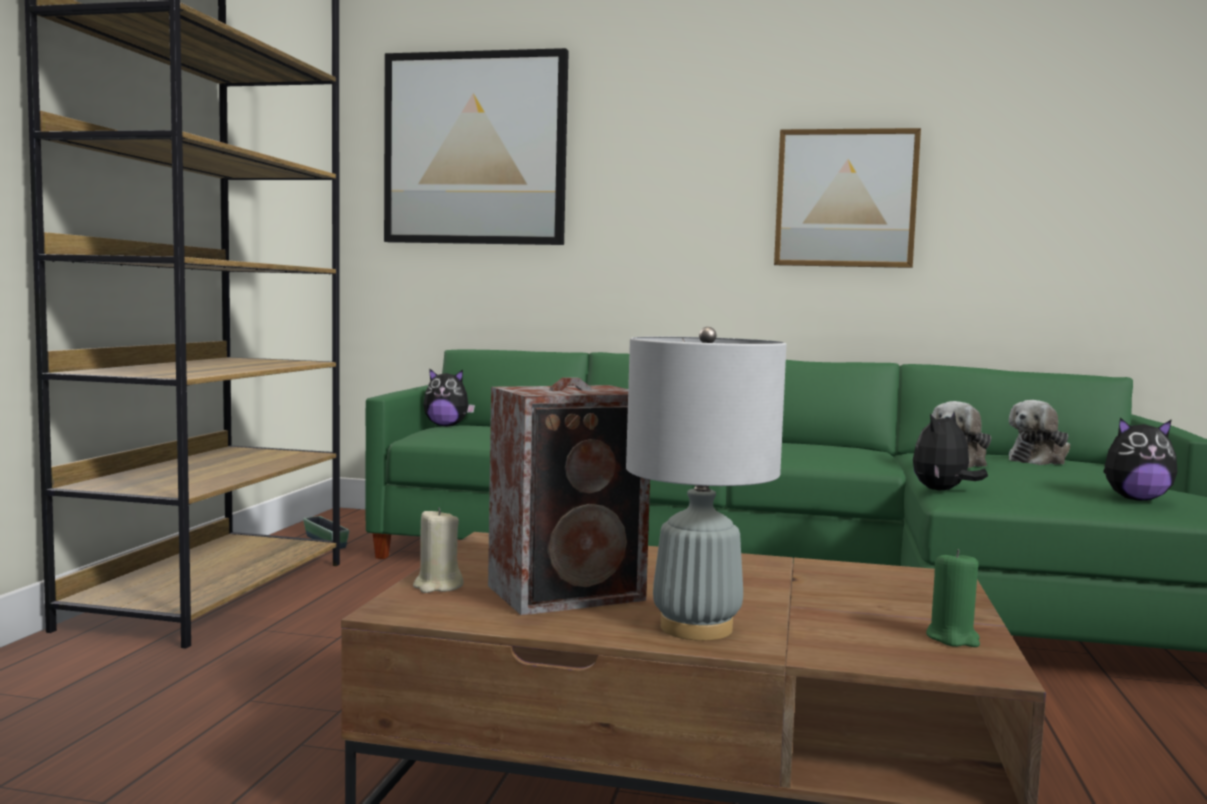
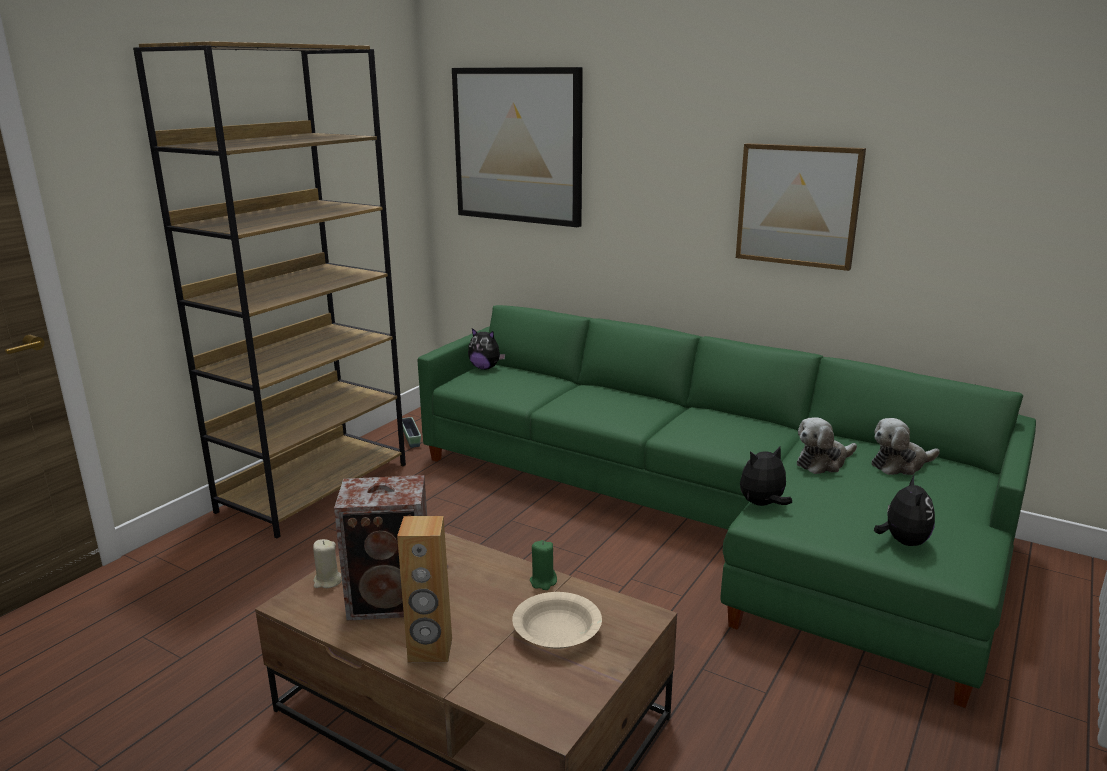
camera: 20 degrees right, 15 degrees up
(696, 627) = (430, 650): grey table lamp -> brown speaker
(852, 597) = (557, 632): none -> beige bowl
(952, 638) = (571, 690): green candle -> green candle (543, 582)
(1136, 499) = (902, 541): plush toy -> plush toy turned 105 degrees counterclockwise

